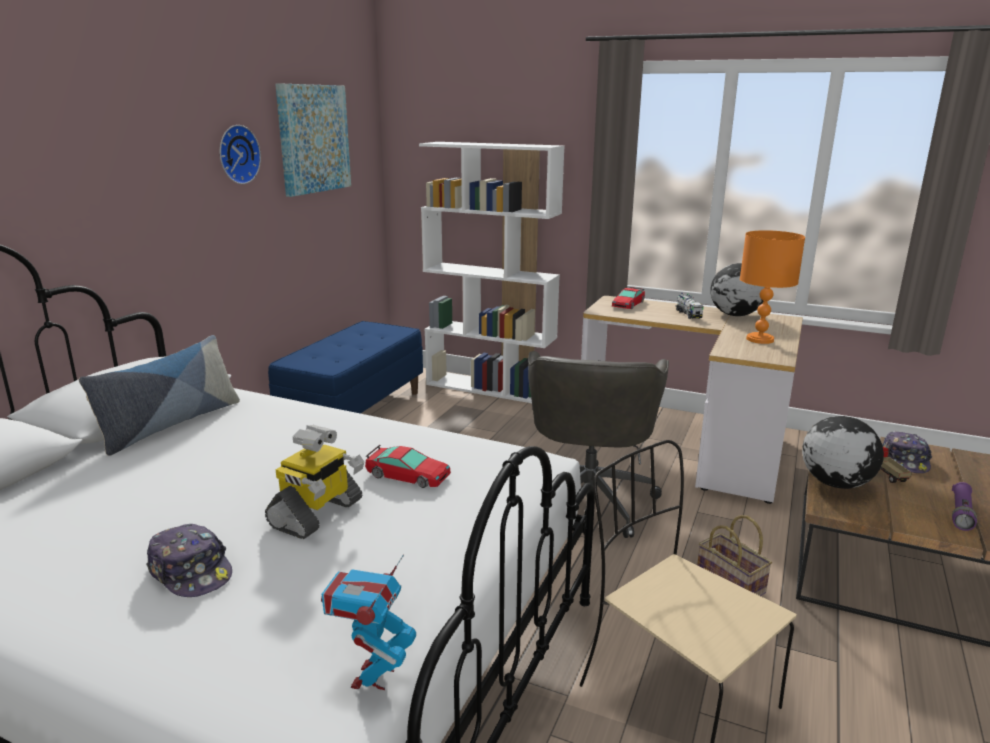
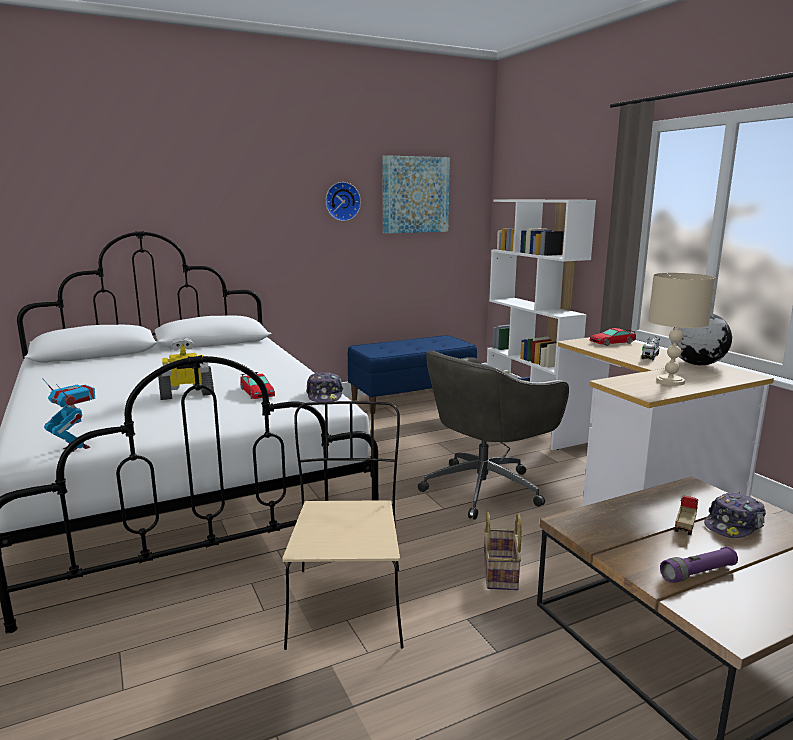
camera: 40 degrees right, 5 degrees down
(171, 424) = (213, 349): pillow -> none
(191, 572) = (104, 397): cap -> cap (325, 395)
(372, 677) = (76, 447): toy robot -> toy robot turned 75 degrees clockwise
(760, 339) = (670, 381): orange table lamp -> beige table lamp
(834, 483) = (613, 512): globe -> none

